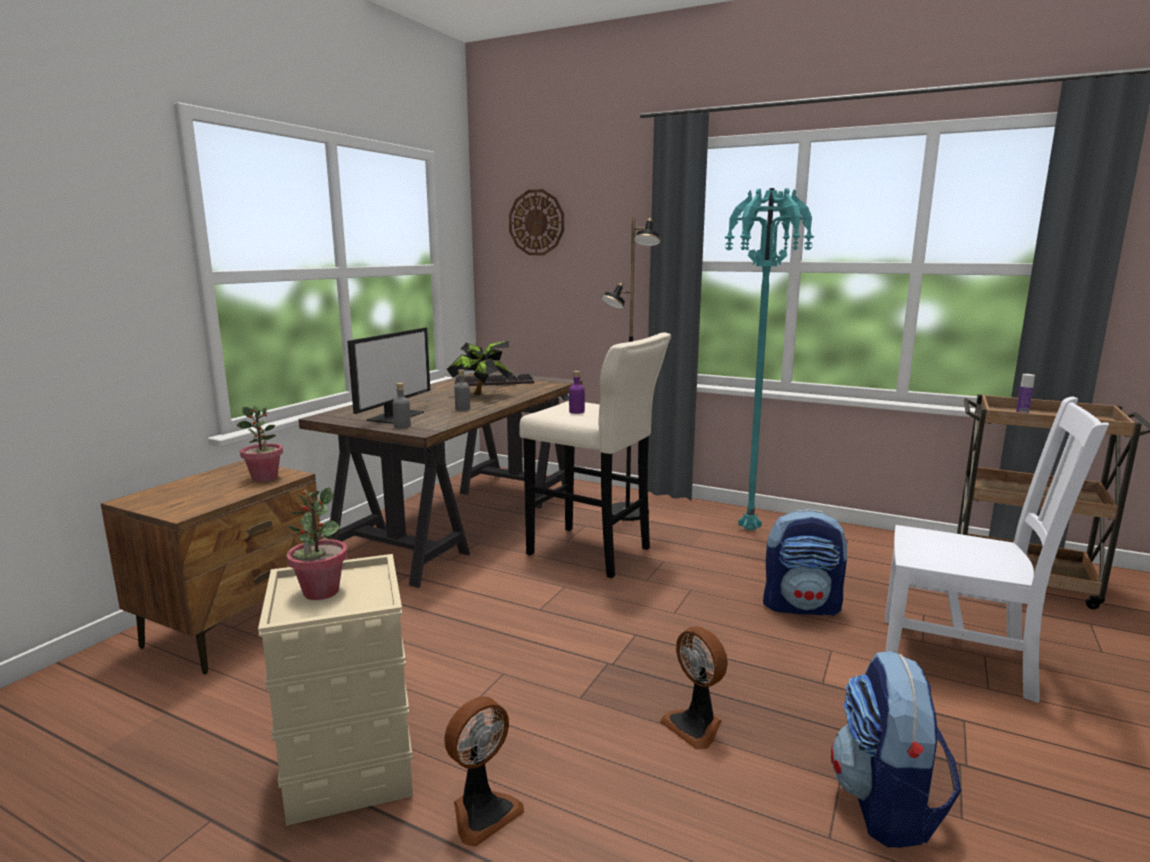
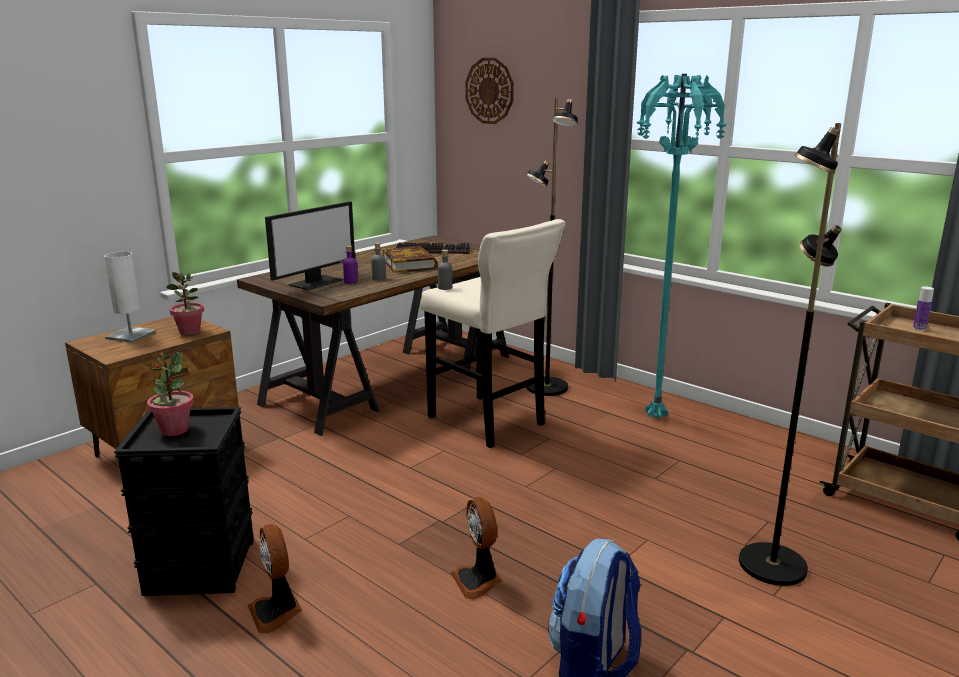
camera: 15 degrees right, 5 degrees up
(189, 488) = (131, 335): none -> white table lamp
(348, 768) = (199, 566): beige storage box -> black storage box
(402, 426) = (313, 293): grey bottle -> grey bottle (445, 288)
(482, 395) = (409, 264): potted plant -> book
(482, 812) = (276, 612): fan -> fan turned 90 degrees clockwise
(576, 412) = (472, 290): purple bottle -> purple bottle (351, 282)
(801, 606) = (651, 496): backpack -> none
(961, 658) = (770, 565): white chair -> black floor lamp

